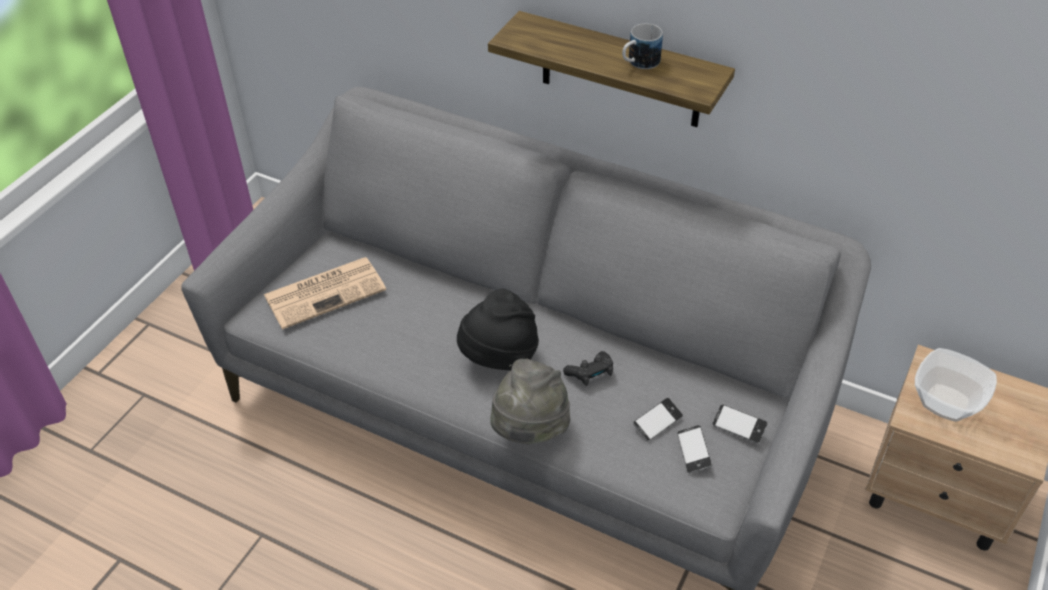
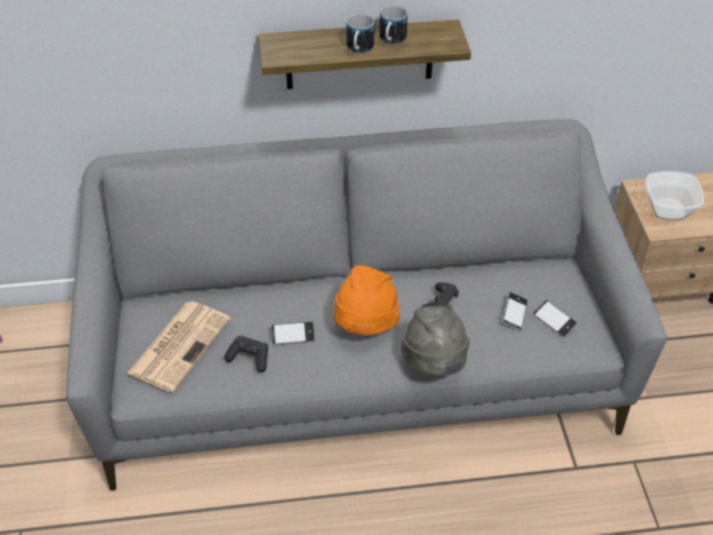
camera: 35 degrees left, 0 degrees up
(371, 333) = (249, 358): none -> black game controller
(499, 358) = (365, 326): black hat -> orange hat
(596, 60) = (359, 49): none -> mug
(739, 426) = (565, 289): phone -> phone (293, 335)

